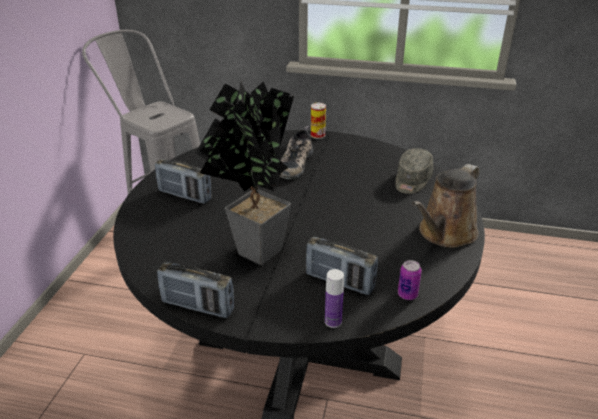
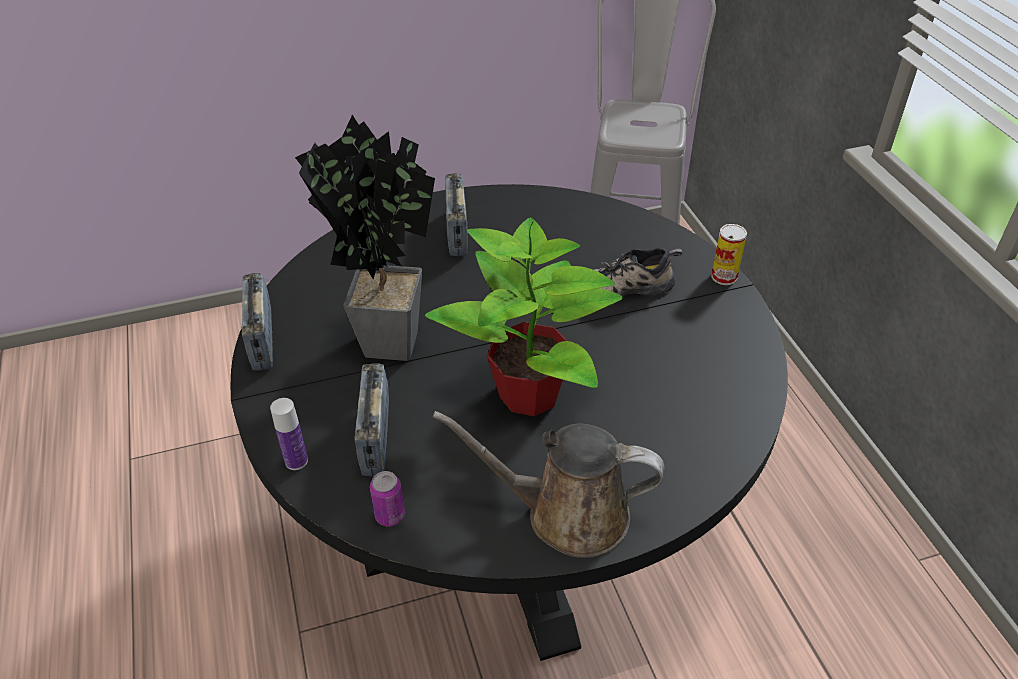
camera: 60 degrees right, 10 degrees up
(350, 216) = (531, 394): none -> potted plant
(412, 180) = (689, 428): grey cap -> none

